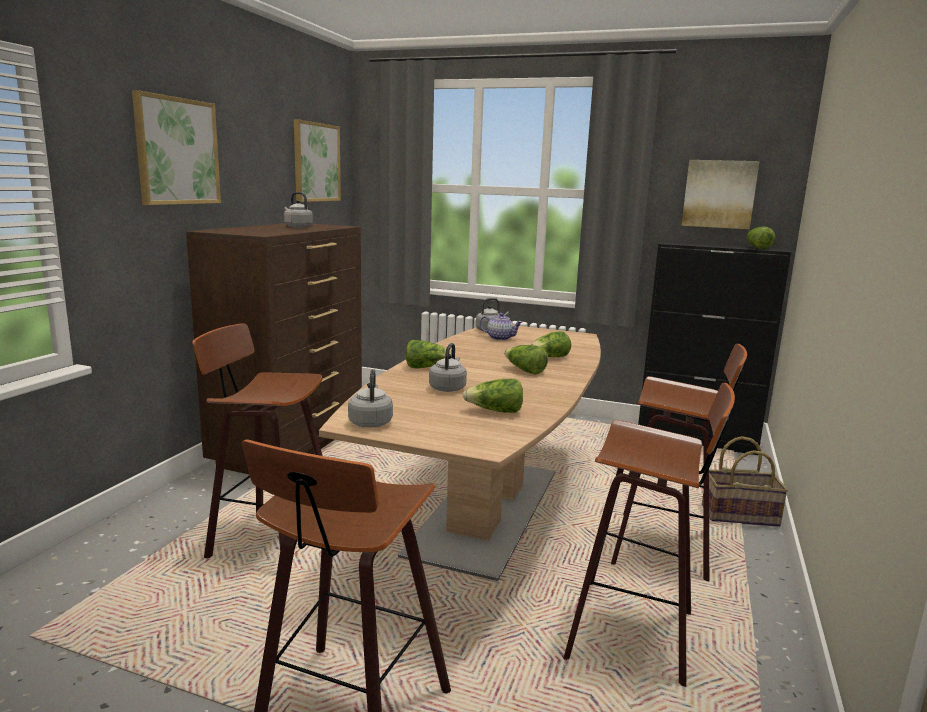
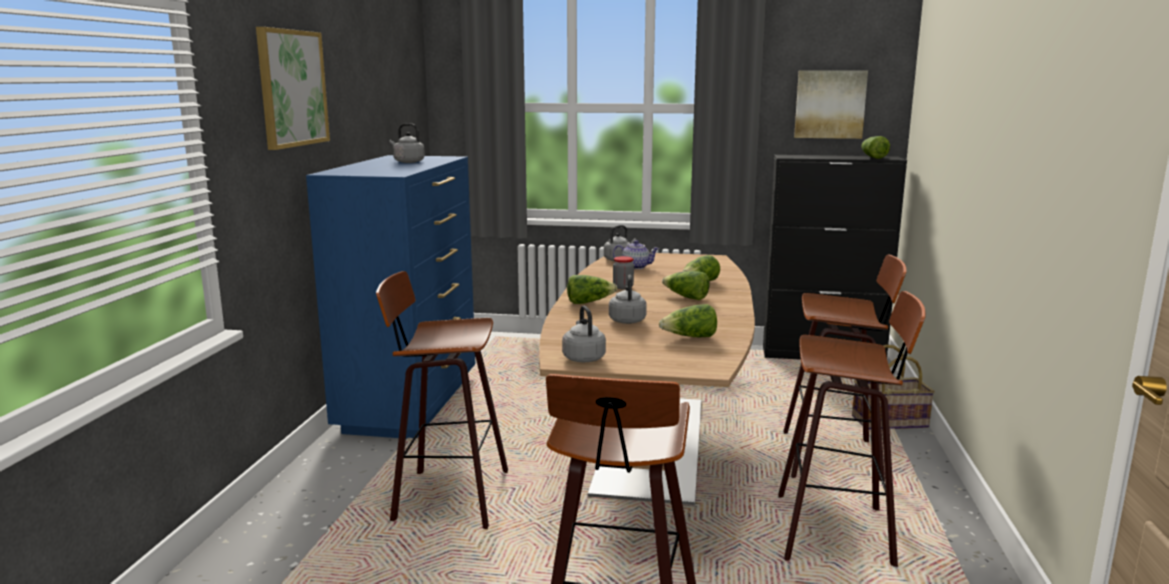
camera: 10 degrees left, 0 degrees up
(292, 445) = (411, 403): brown dresser -> blue dresser
(316, 162) = (398, 85): picture -> none
(471, 356) = (623, 287): none -> jar

